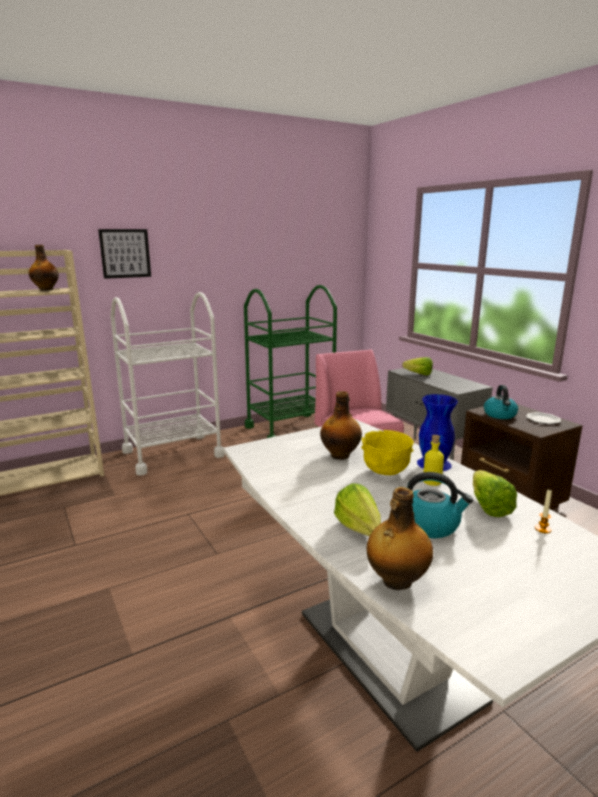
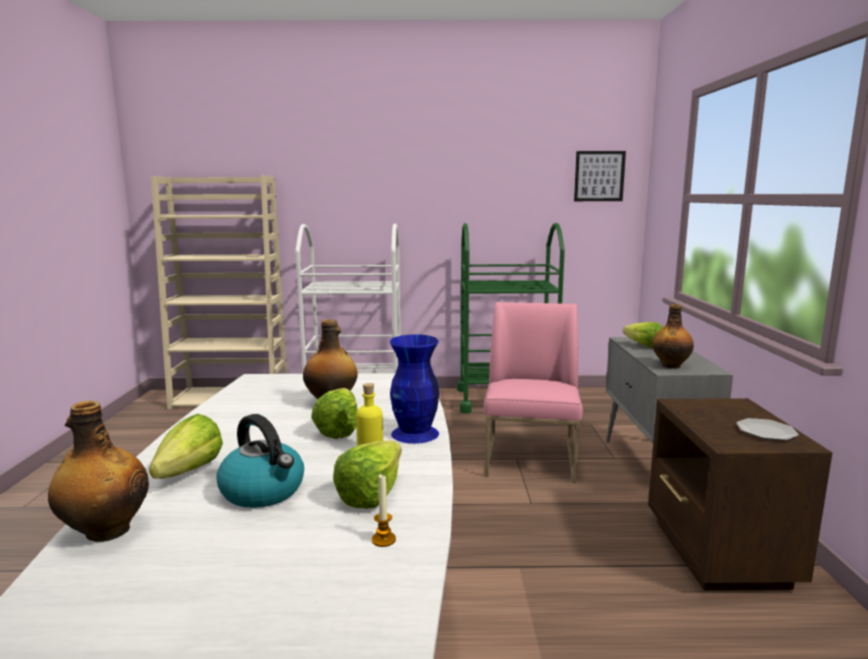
camera: 30 degrees right, 5 degrees down
(46, 290) = (247, 214): bottle -> bottle (671, 365)
(125, 253) = (332, 182): picture -> picture (599, 176)
(385, 471) = (342, 428): yellow bowl -> lettuce
(500, 415) = (700, 413): kettle -> none

